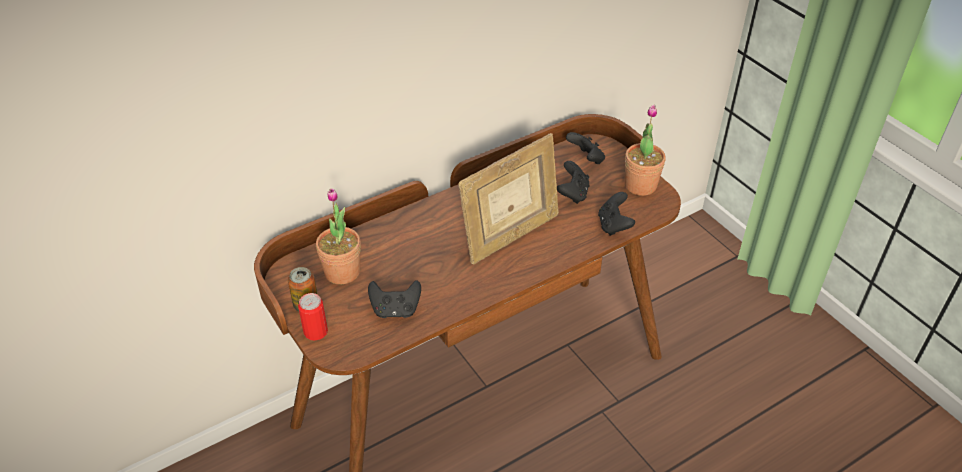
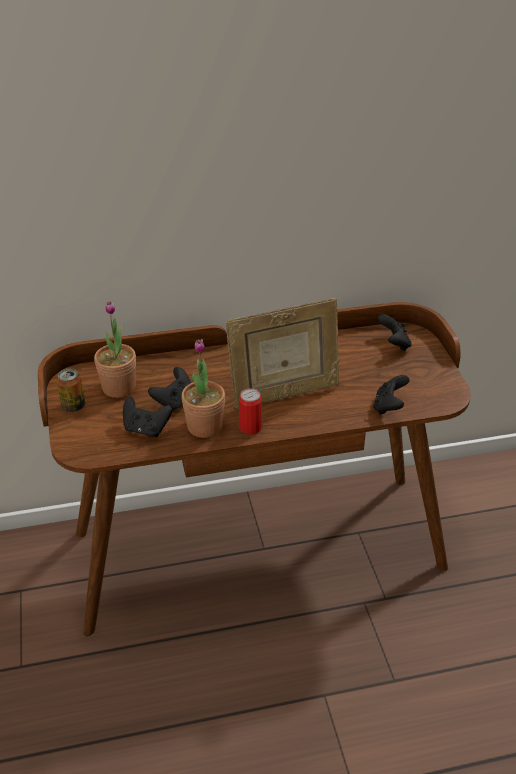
camera: 20 degrees right, 5 degrees down
(316, 332) = (69, 429): can -> can (250, 427)
(573, 194) = (364, 371): black game controller -> black game controller (174, 402)
(640, 185) = (435, 378): potted plant -> potted plant (204, 426)

